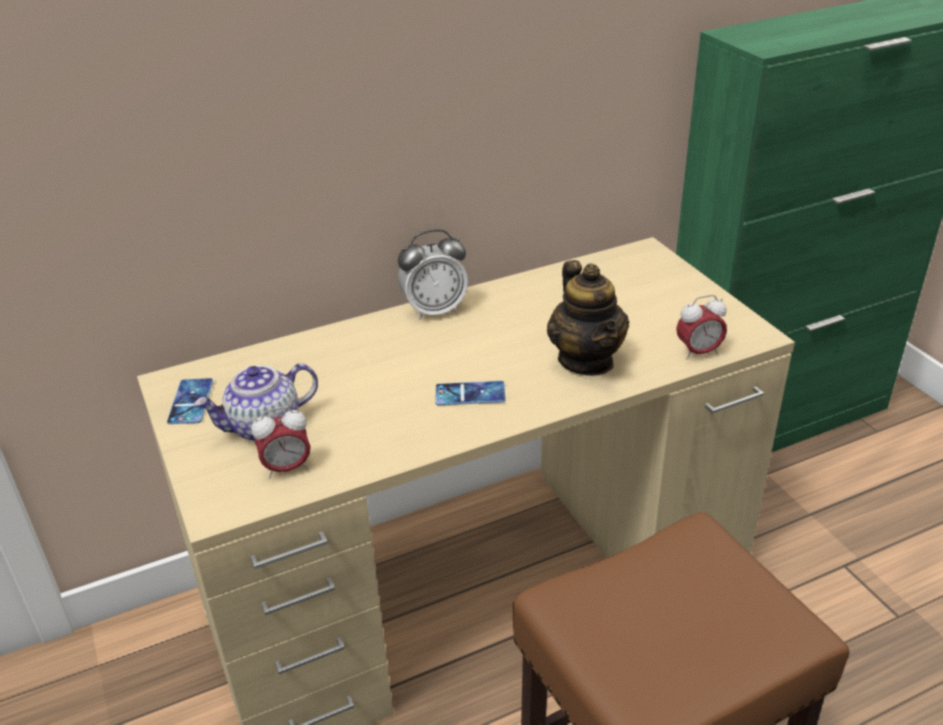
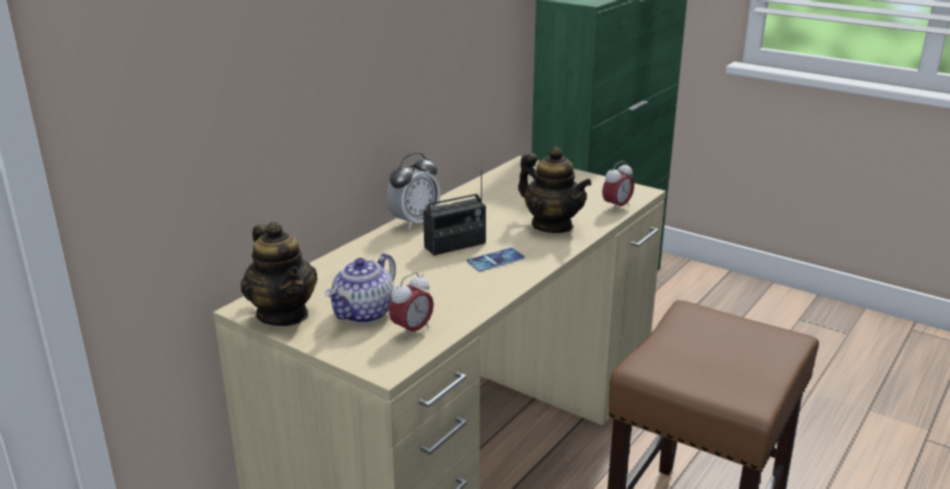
camera: 30 degrees left, 10 degrees down
(191, 401) = (283, 314): phone -> teapot
(446, 358) = (455, 245): none -> radio

